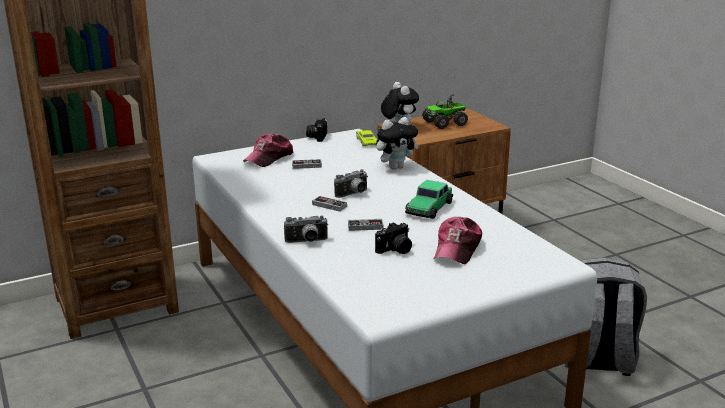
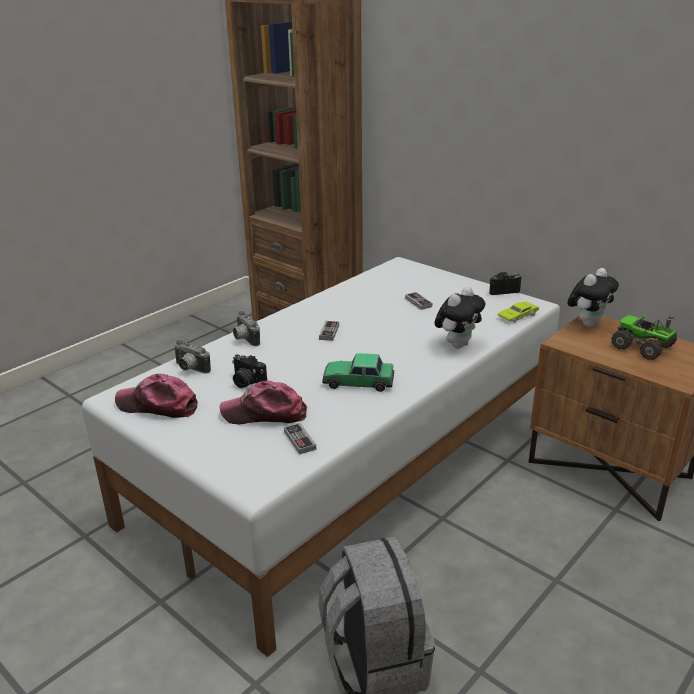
camera: 70 degrees right, 5 degrees up
(269, 158) = (421, 283): cap -> cap (158, 406)
(353, 194) = (364, 338): camera -> camera (190, 369)
(365, 227) = (291, 358): game controller -> game controller (300, 440)
(396, 167) = (457, 344): plush toy -> plush toy turned 90 degrees counterclockwise

